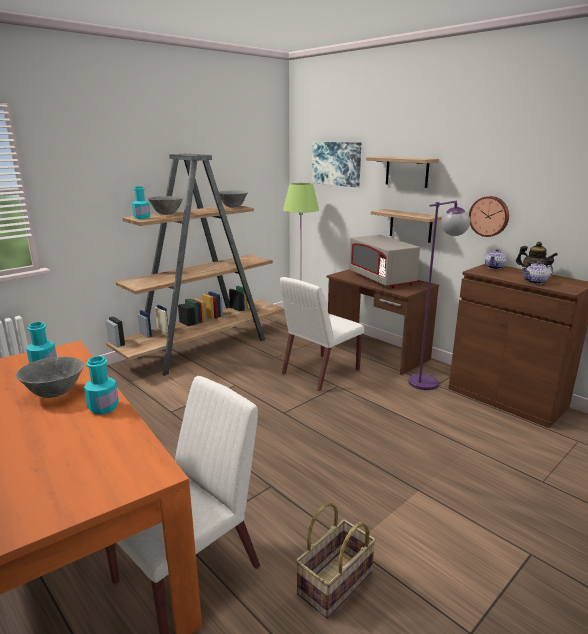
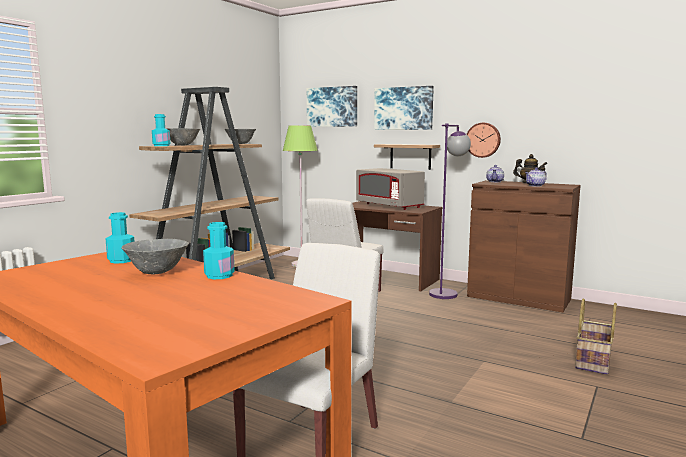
camera: 15 degrees left, 10 degrees down
(336, 584) = (453, 427): basket -> basket (594, 361)
(407, 171) = (403, 108): shelf -> picture

